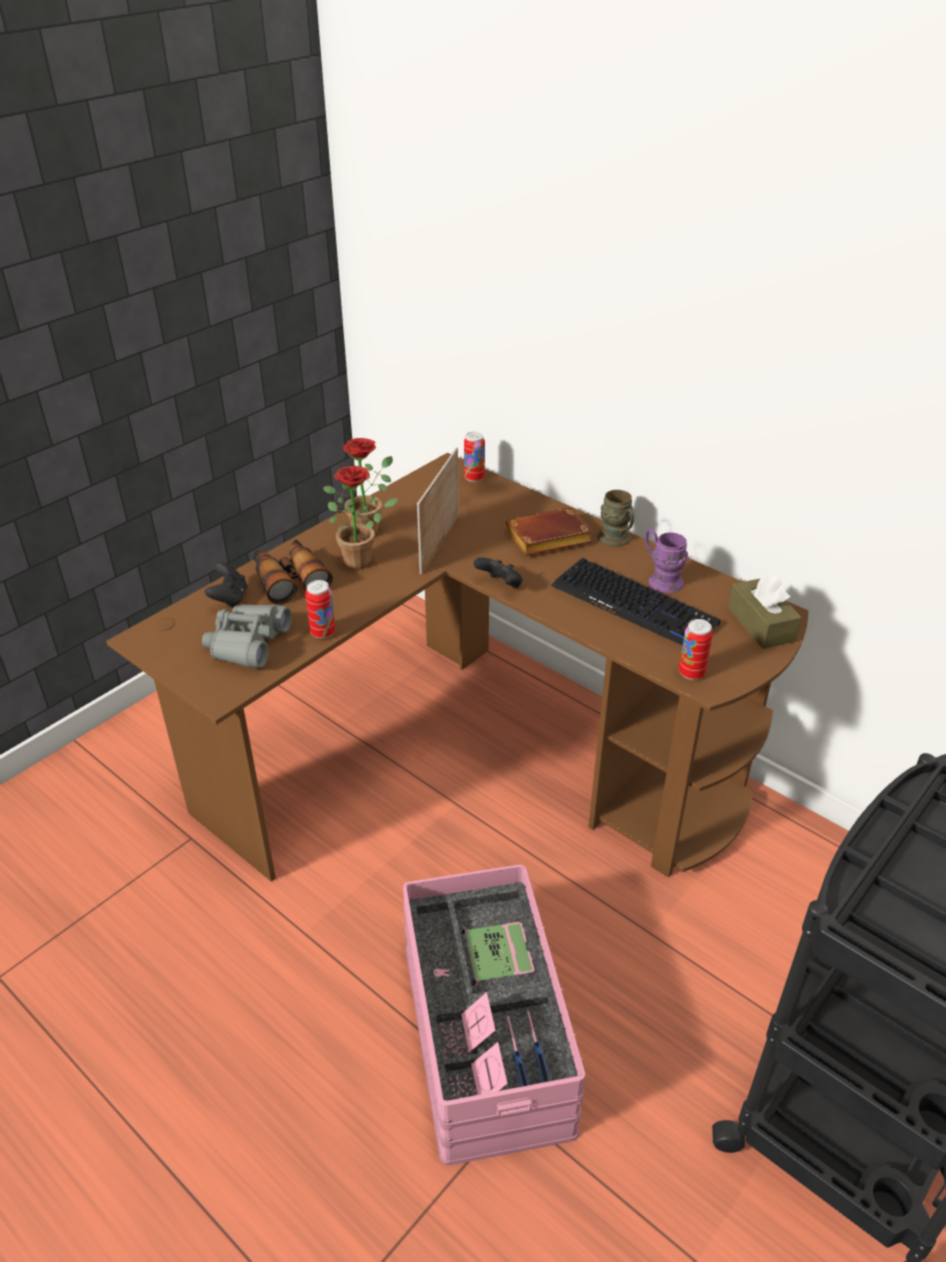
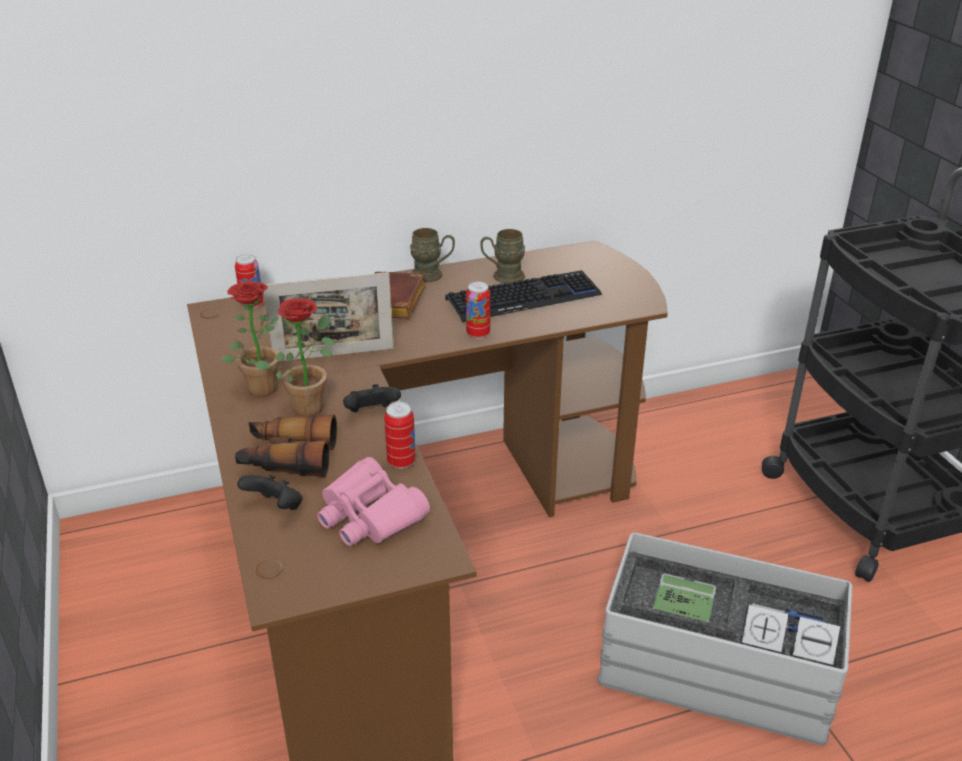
camera: 60 degrees left, 5 degrees down
(247, 643) = (369, 515): grey binoculars -> pink binoculars
(439, 543) = (334, 355): picture frame -> picture frame turned 60 degrees counterclockwise
(488, 1034) = (718, 665): pink storage box -> grey storage box
(500, 585) = (433, 346): black game controller -> black game controller (371, 413)
(660, 579) = (502, 276): purple mug -> brown mug
(691, 673) = (625, 306): can -> can (478, 334)
(761, 624) = (595, 261): brown tissue box -> none

